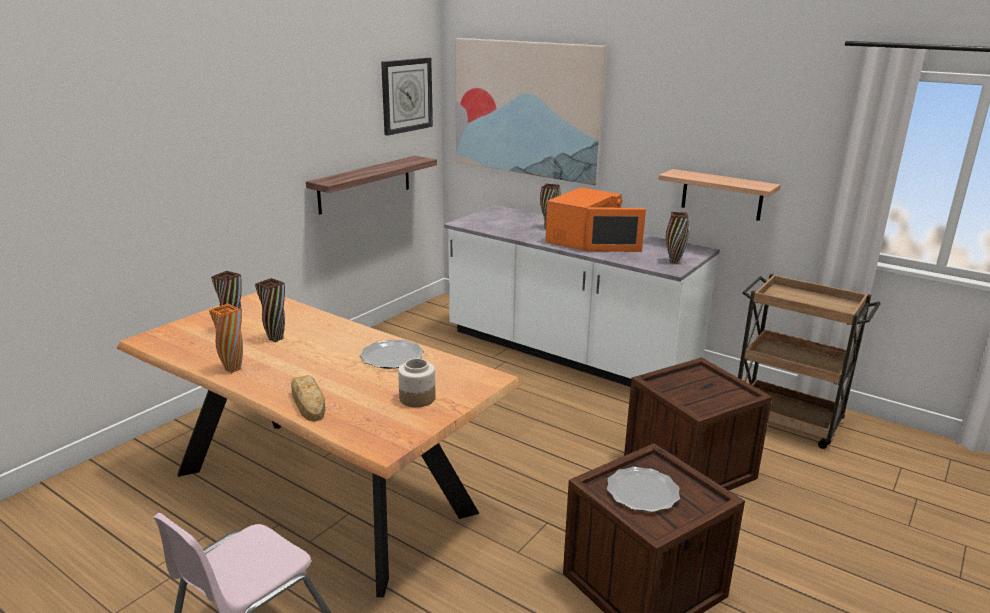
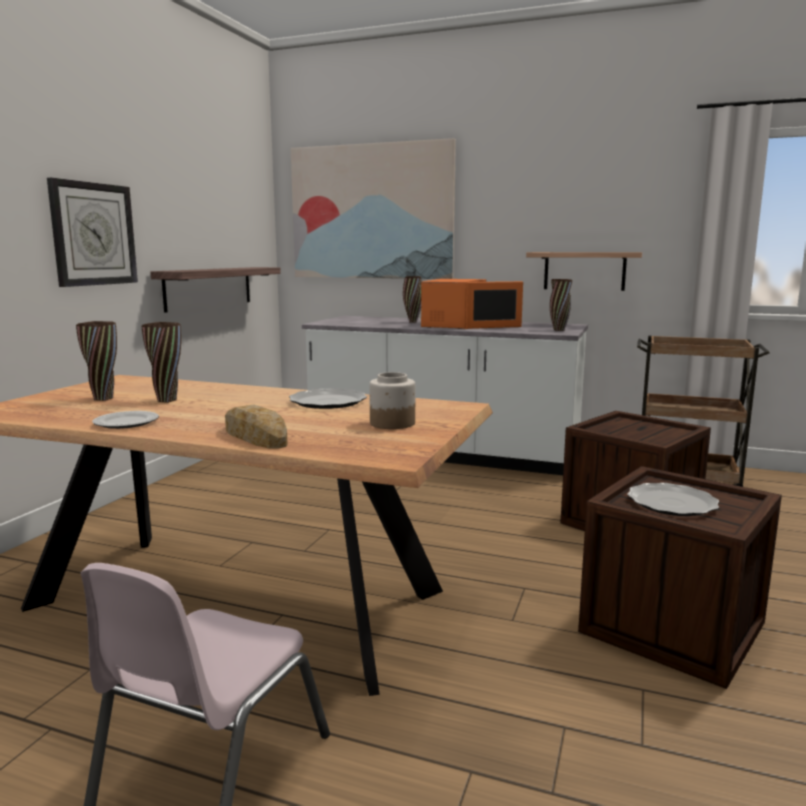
camera: 15 degrees left, 10 degrees down
(233, 369) = (127, 423): orange vase -> plate
(406, 95) = (245, 201): wall clock -> wall clock (93, 234)

